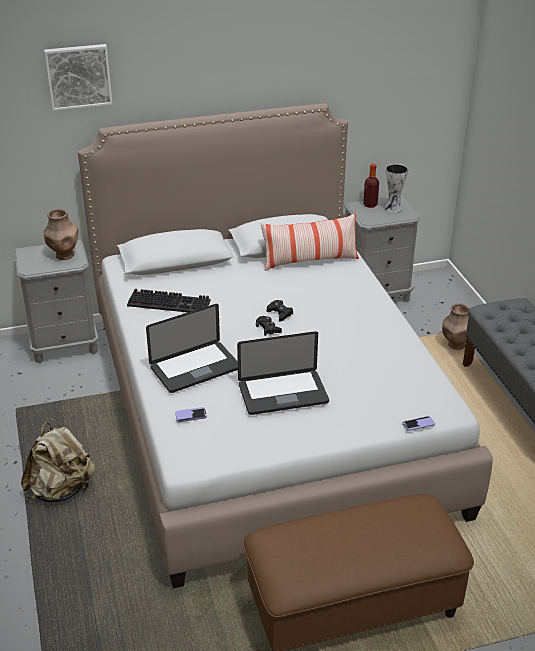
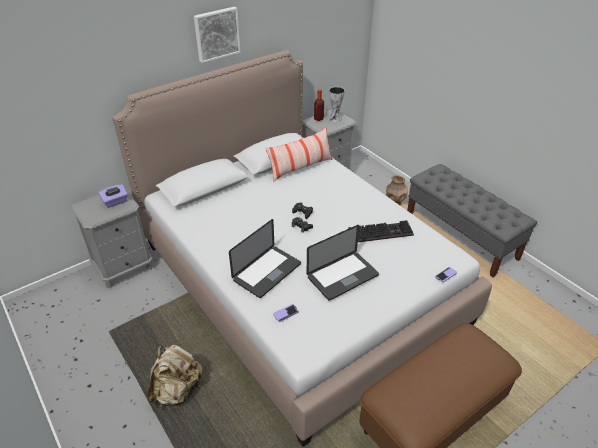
camera: 20 degrees left, 5 degrees up
(64, 255) = (115, 202): brown vase -> purple tissue box
(78, 76) = (102, 54): picture -> picture (216, 34)
(170, 303) = (218, 222): keyboard -> keyboard (380, 232)

